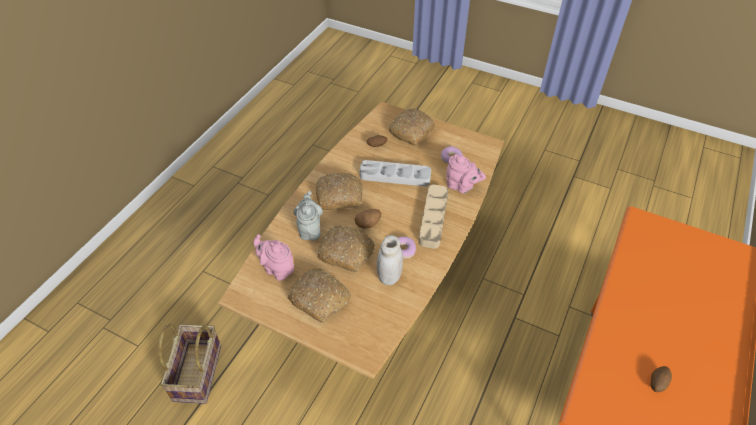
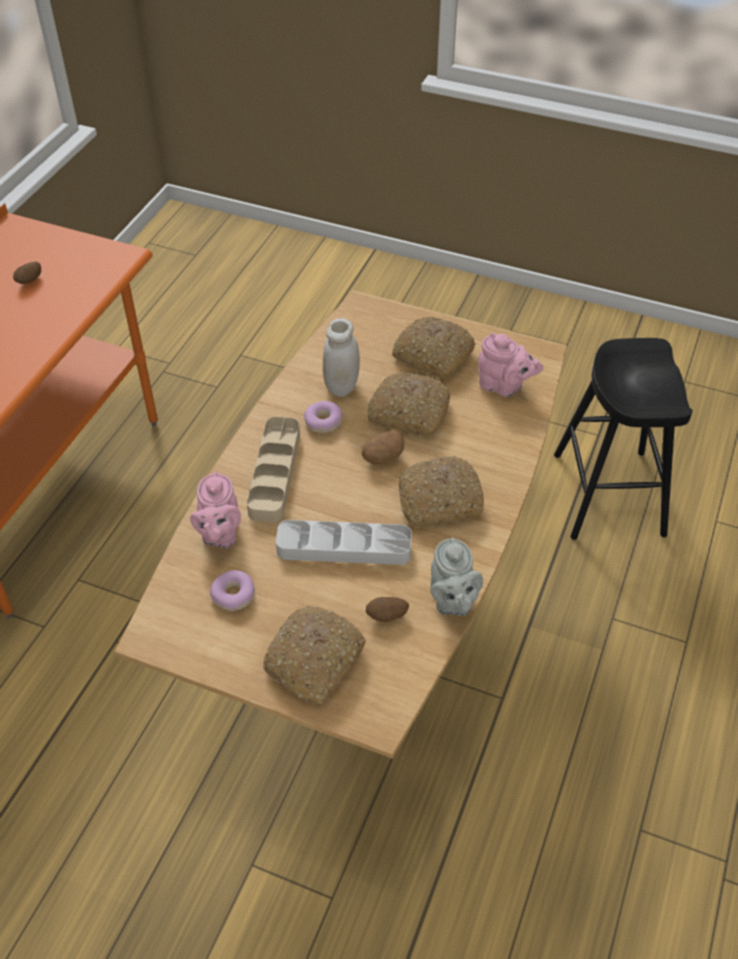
camera: 175 degrees right, 0 degrees up
(198, 373) = (608, 494): basket -> black stool
(310, 229) = (474, 443): grey teapot -> grey teapot (452, 601)
(462, 186) = (219, 534): pink teapot -> pink teapot turned 120 degrees counterclockwise

